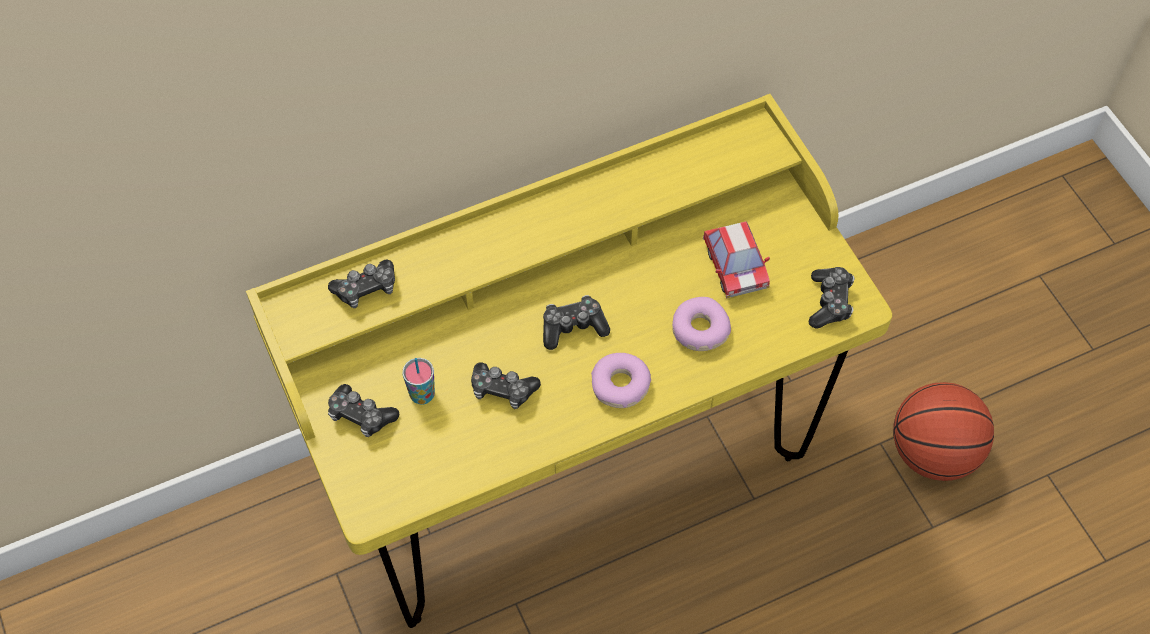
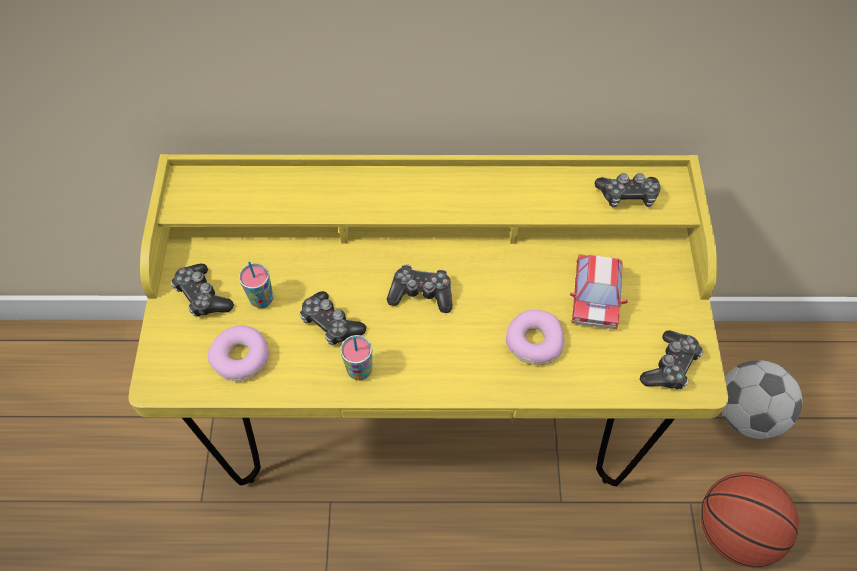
camera: 25 degrees right, 0 degrees up
(366, 289) = (256, 190): game controller -> game controller (627, 196)
(554, 421) = (359, 370): none -> cup
(620, 385) = (435, 363): donut -> donut (241, 358)
(897, 330) = (747, 413): none -> football

